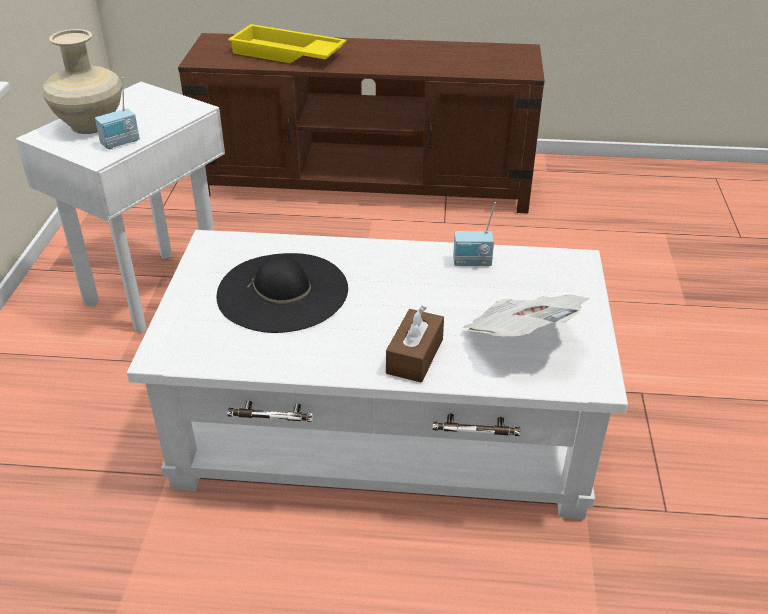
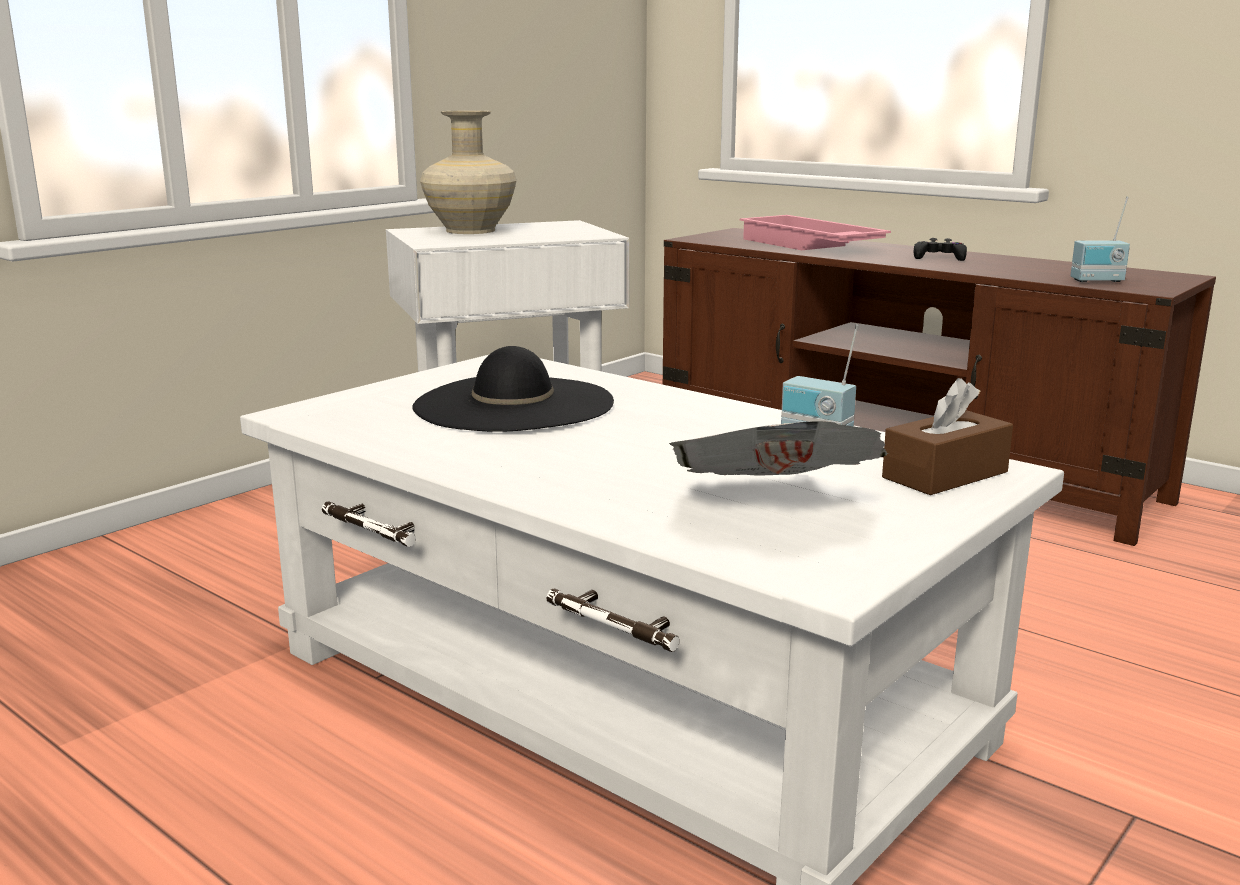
camera: 35 degrees right, 20 degrees down
(121, 143) = (475, 240): radio -> radio (1098, 281)
(286, 54) = (808, 245): yellow tray -> pink tray
(381, 54) = (939, 257): none -> black game controller
(415, 356) = (582, 485): brown tissue box -> brown tissue box (945, 475)

